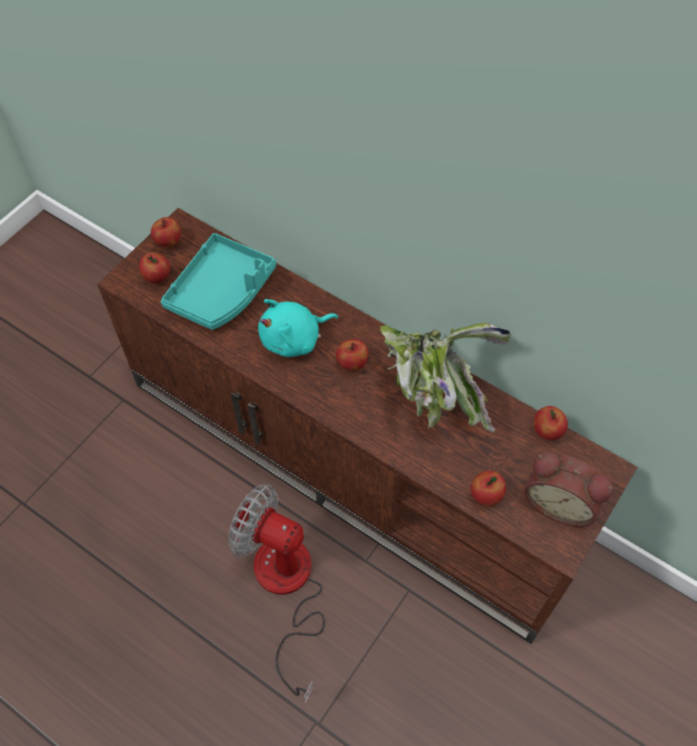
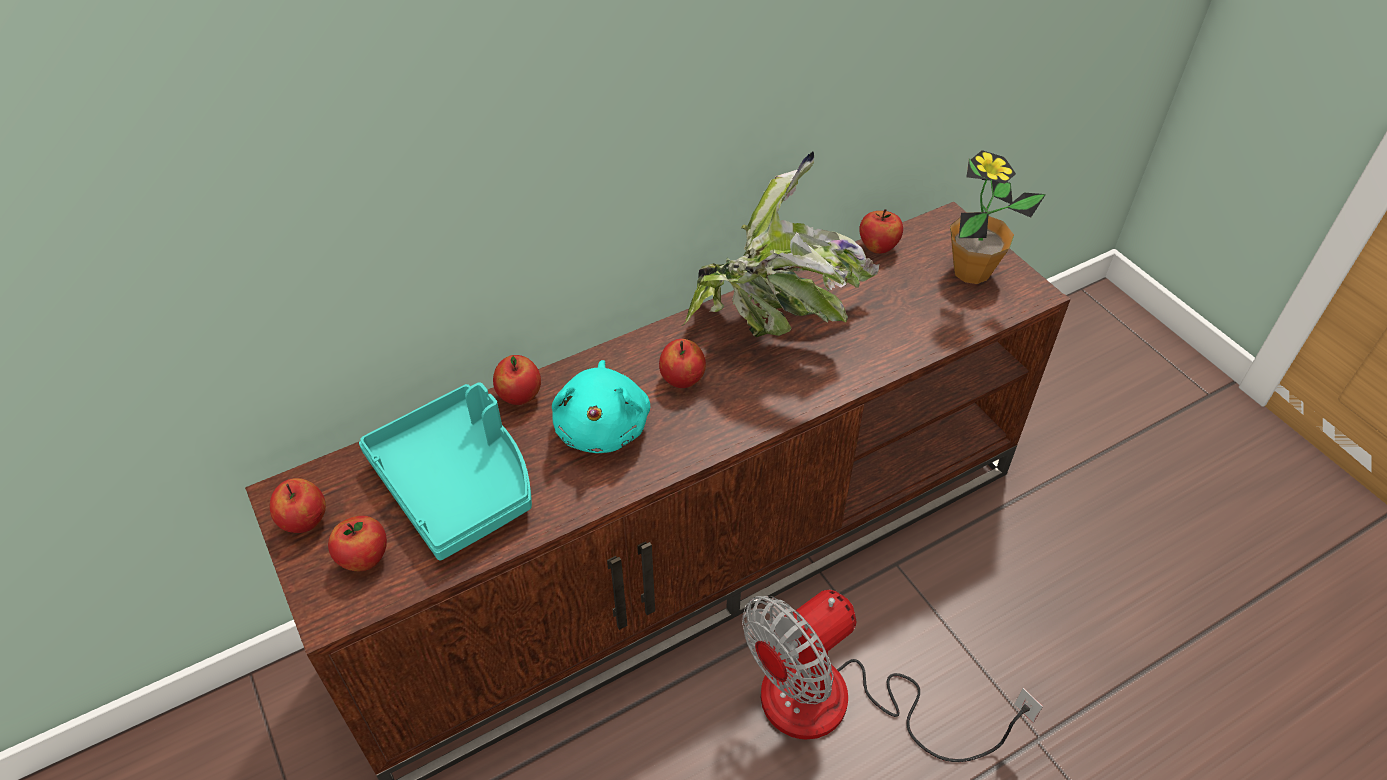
camera: 65 degrees left, 10 degrees down
(485, 495) = (938, 327): apple -> apple (520, 396)
(559, 501) = (971, 272): alarm clock -> potted plant

